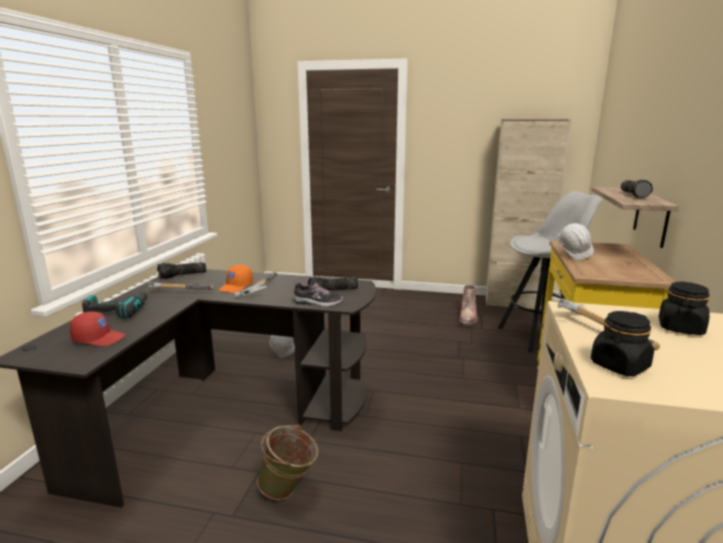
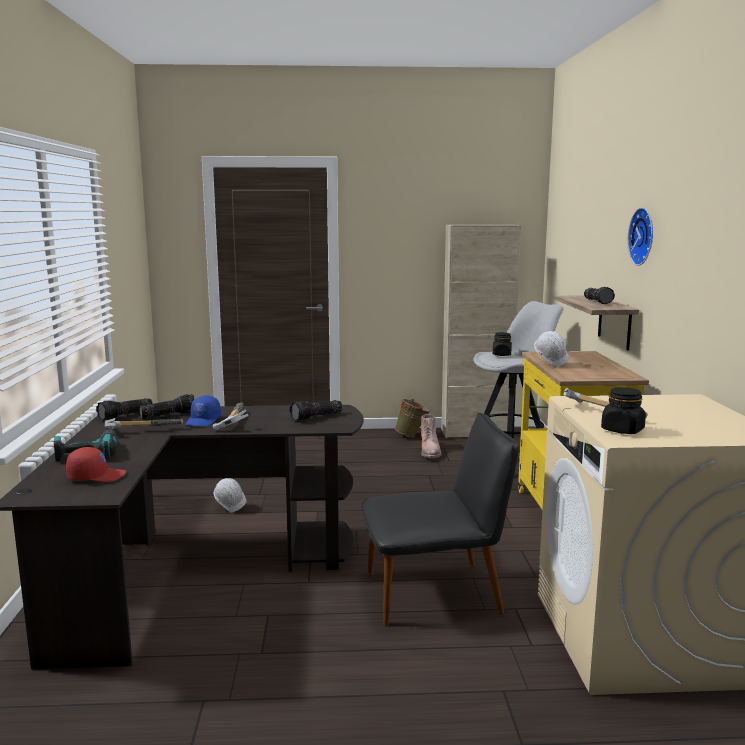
camera: 15 degrees left, 5 degrees down
(215, 278) = (168, 415): none -> flashlight
(236, 287) = (203, 421): orange cap -> blue cap
(289, 491) = (310, 625): green bucket -> green bucket (412, 436)
(317, 303) = (308, 427): shoe -> none
(417, 473) = (432, 592): none -> black chair
(680, 328) = (658, 405): black jar -> black jar (501, 354)
(695, 125) = (644, 236): none -> wall clock

